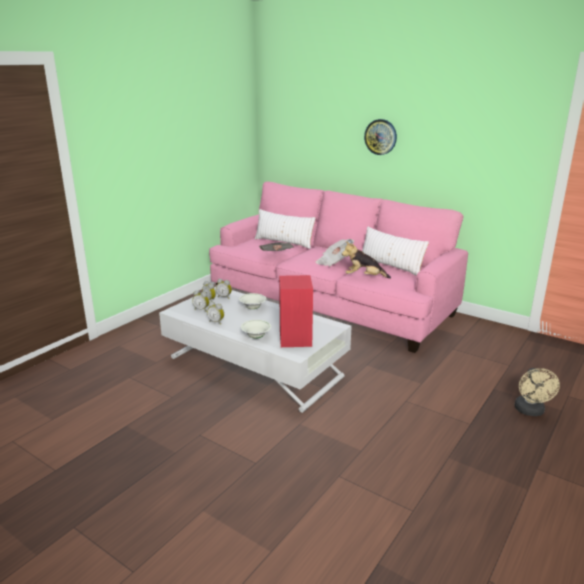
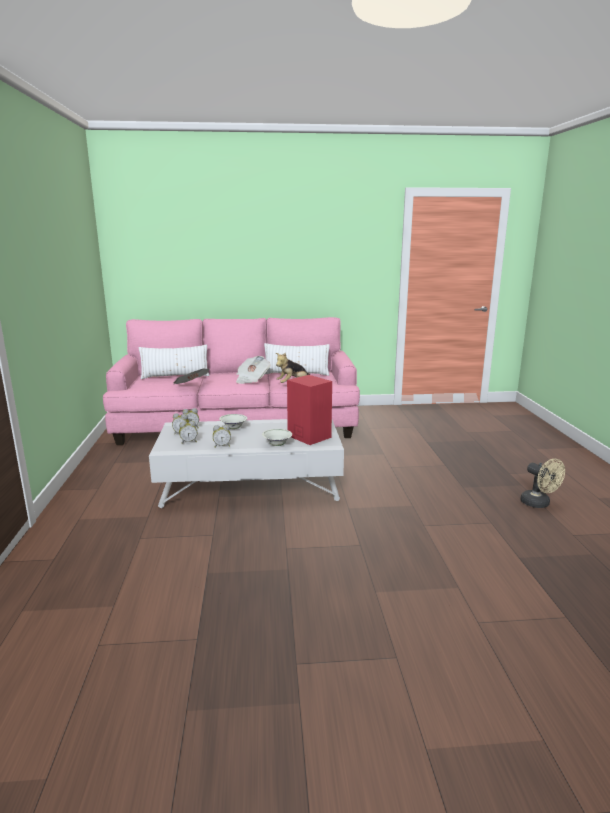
camera: 40 degrees left, 5 degrees down
(380, 137) = (250, 263): wall clock -> none
(530, 411) = (463, 447): beige fan -> beige fan (539, 504)

